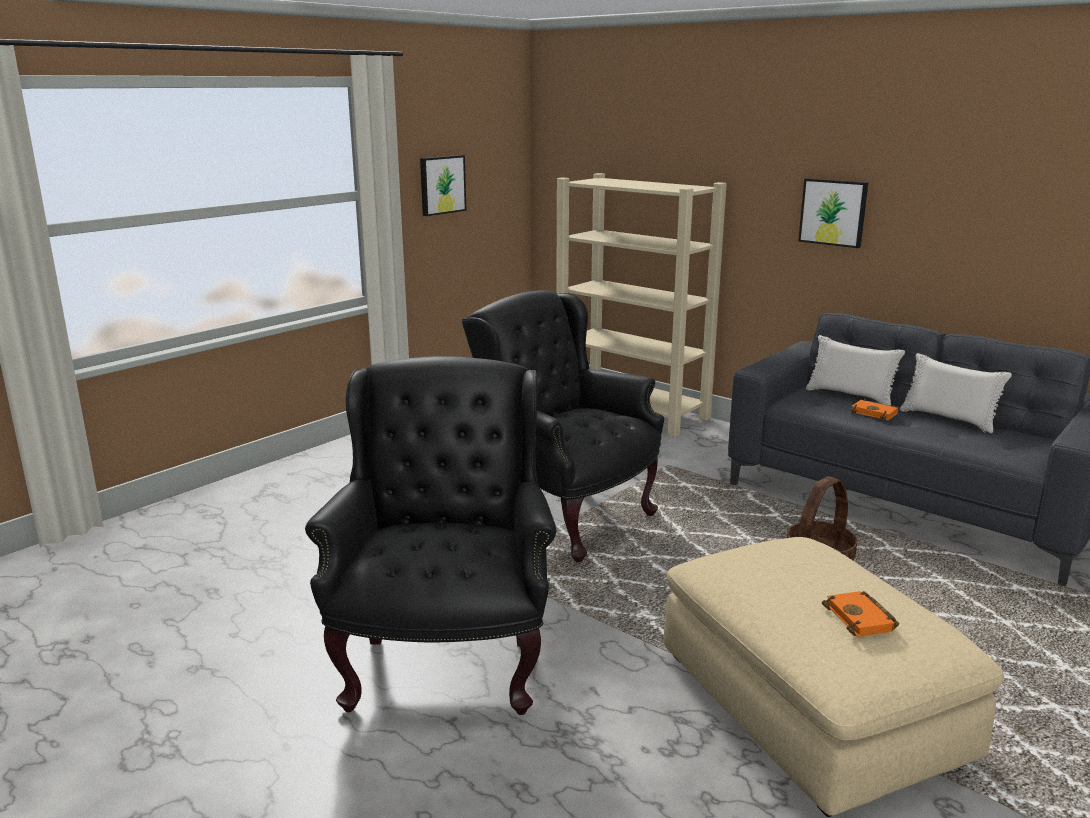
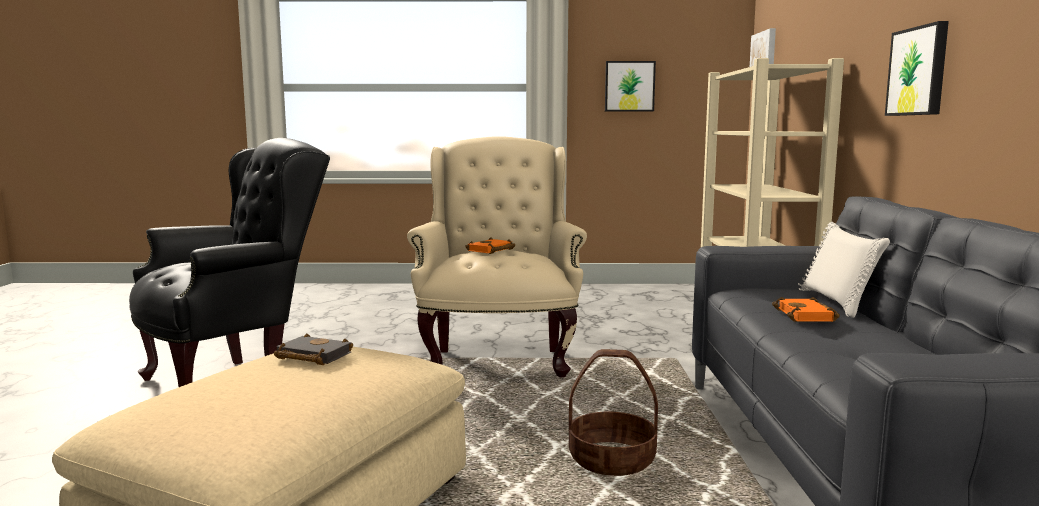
camera: 50 degrees right, 10 degrees down
(563, 145) = (764, 51): none -> picture
(567, 519) = (498, 357): black armchair -> beige armchair
(774, 571) = (311, 356): none -> black book
(862, 619) = (236, 398): orange book -> orange book (491, 250)
(948, 419) = (900, 344): white pillow -> none

